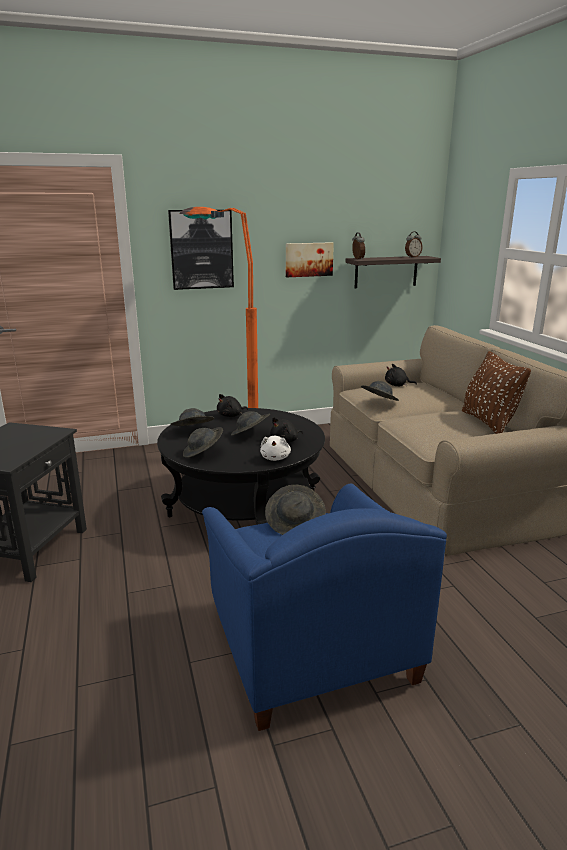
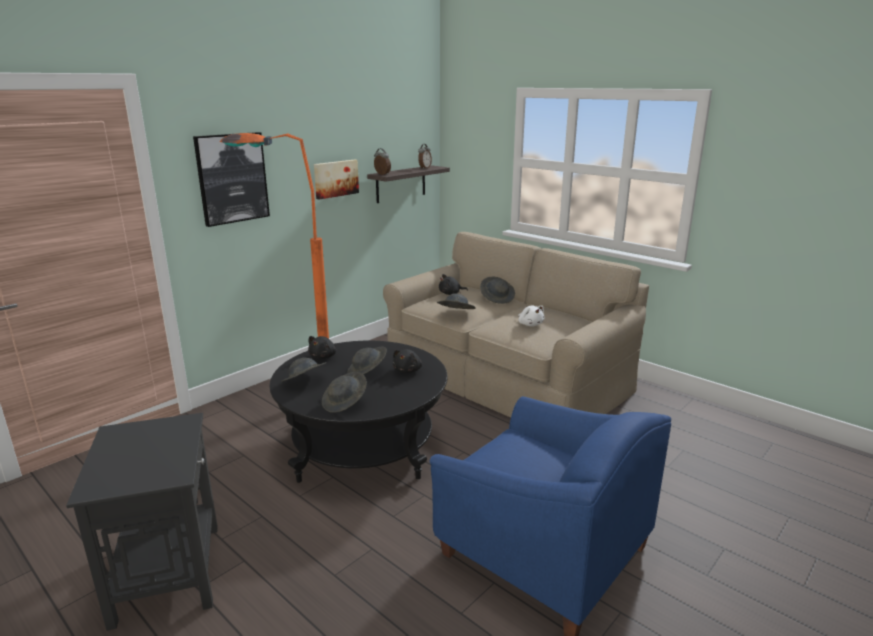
camera: 30 degrees left, 0 degrees up
(275, 458) = (419, 390): white plush toy -> white plush toy (530, 324)
(295, 523) = (505, 446): grey hat -> grey hat (497, 298)
(488, 422) = (558, 314): brown pillow -> none

